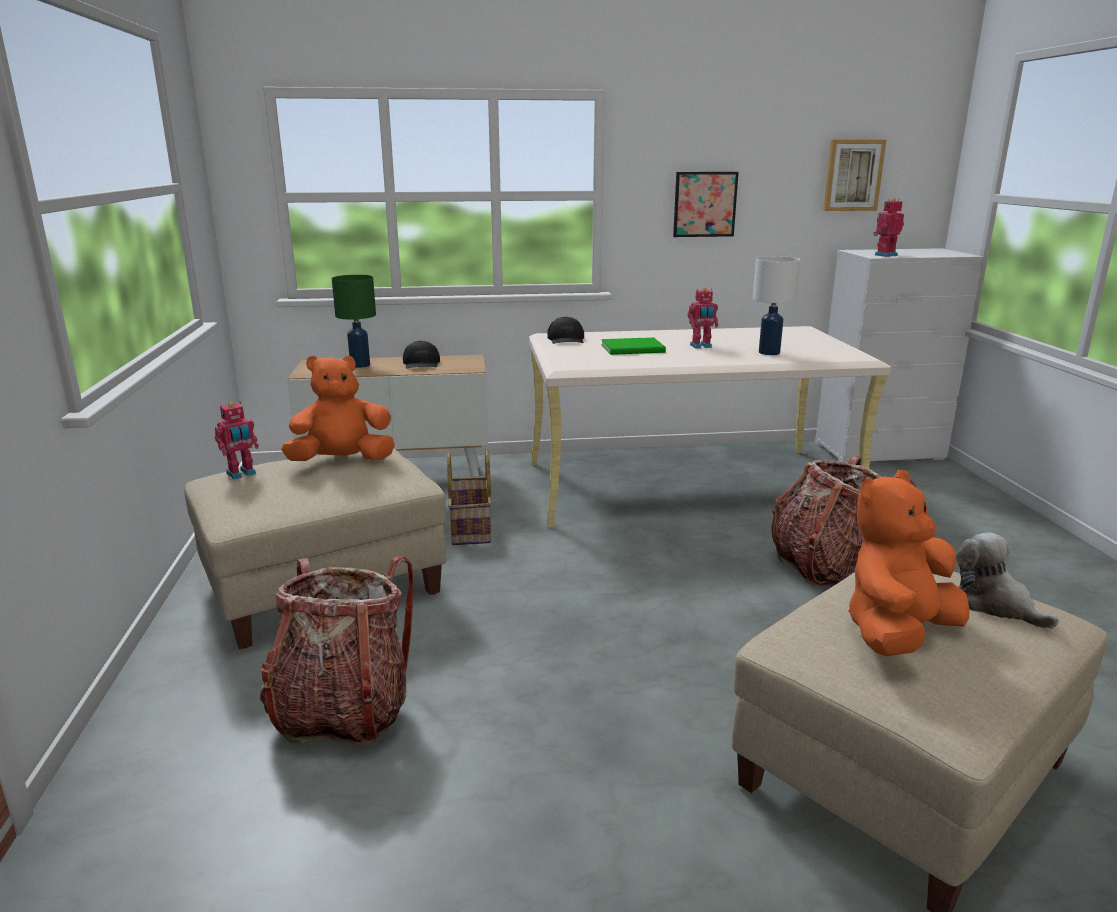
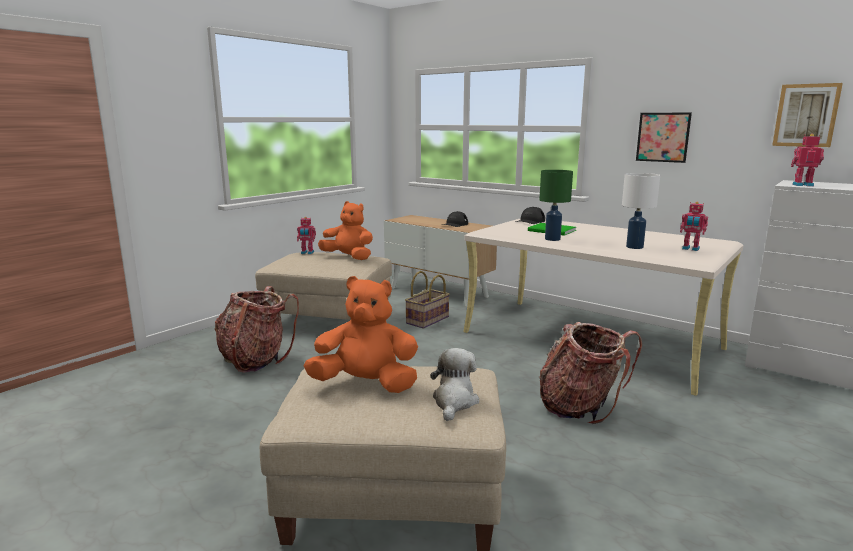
camera: 45 degrees right, 5 degrees down
(360, 365) = (427, 220): green table lamp -> green table lamp (552, 239)
(701, 346) = (599, 237): toy robot -> toy robot (690, 249)

